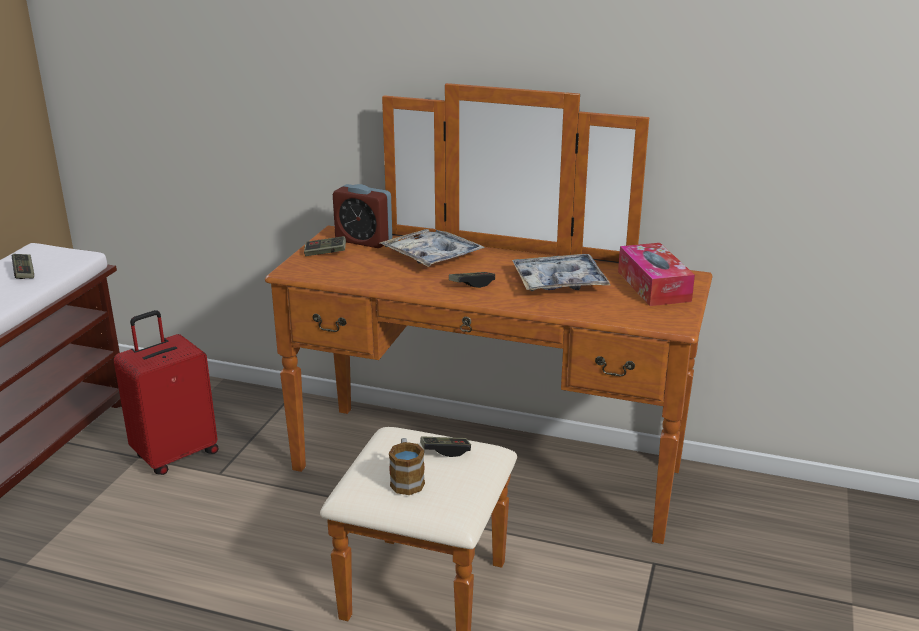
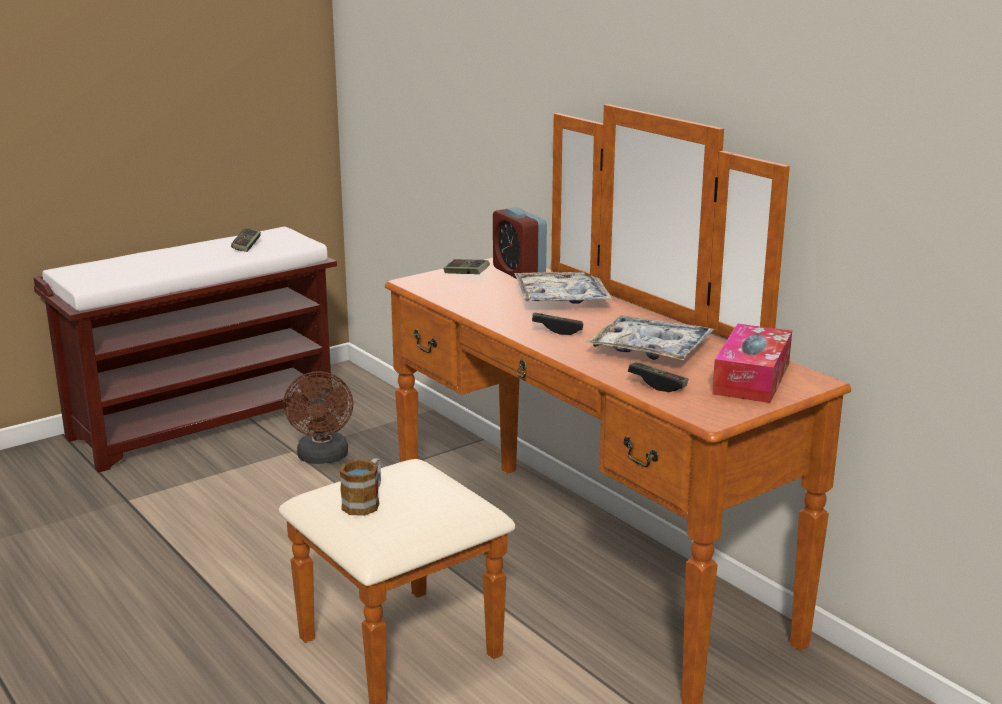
camera: 35 degrees right, 5 degrees down
(175, 454) = (323, 458): red suitcase -> brown fan
(445, 451) = (432, 492): game controller -> game controller (657, 385)

